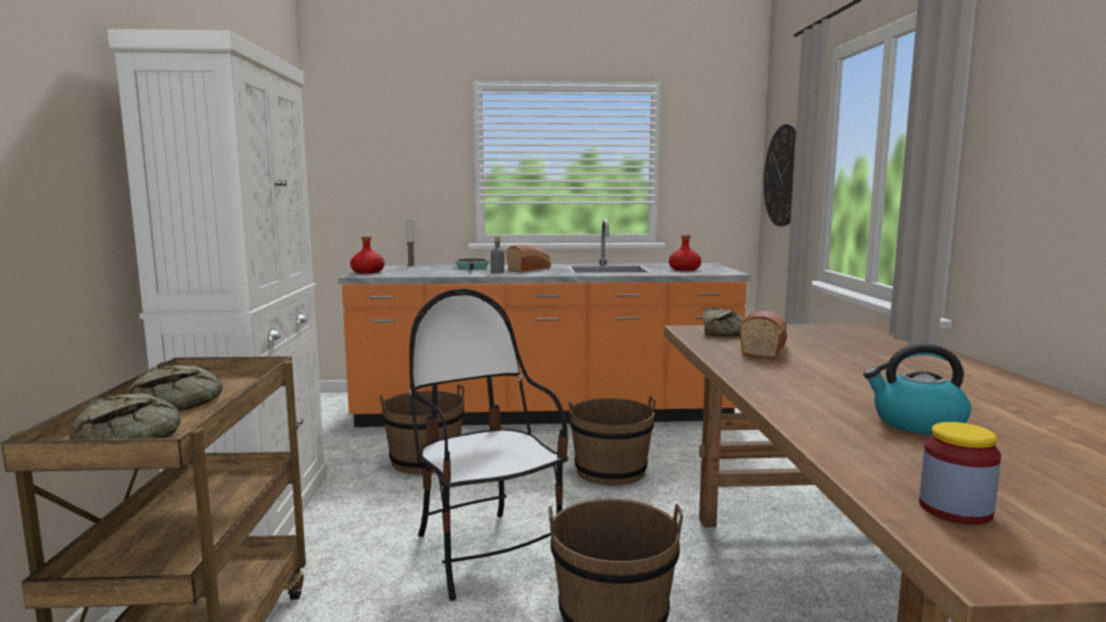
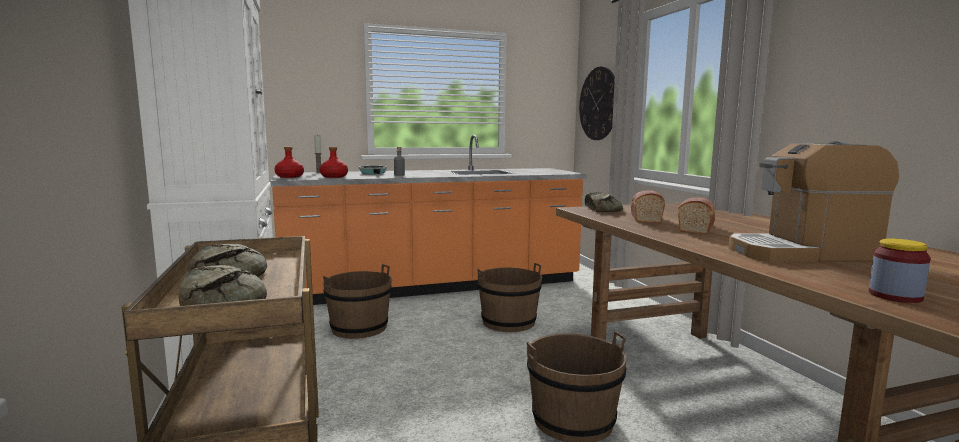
camera: 15 degrees left, 0 degrees up
(486, 553) = (451, 389): chair -> none
(530, 269) = (421, 173): bread -> bread (696, 228)
(684, 269) = (535, 171): red bottle -> red bottle (334, 177)
(917, 423) = (801, 253): kettle -> coffee machine

